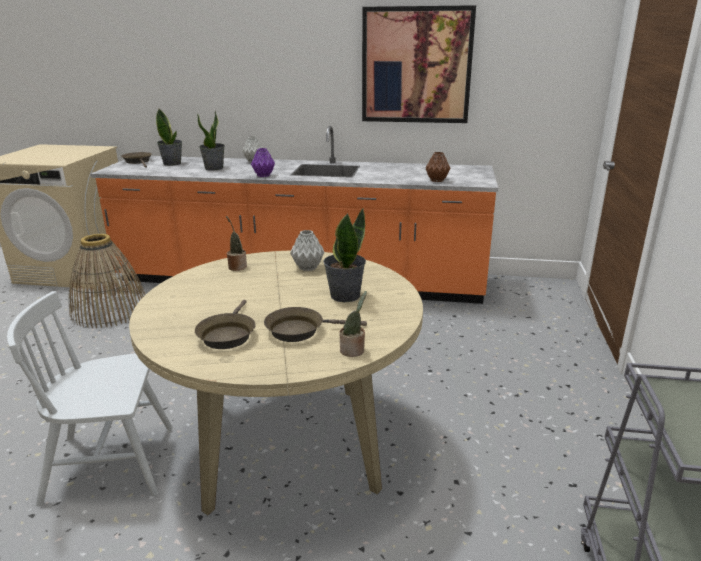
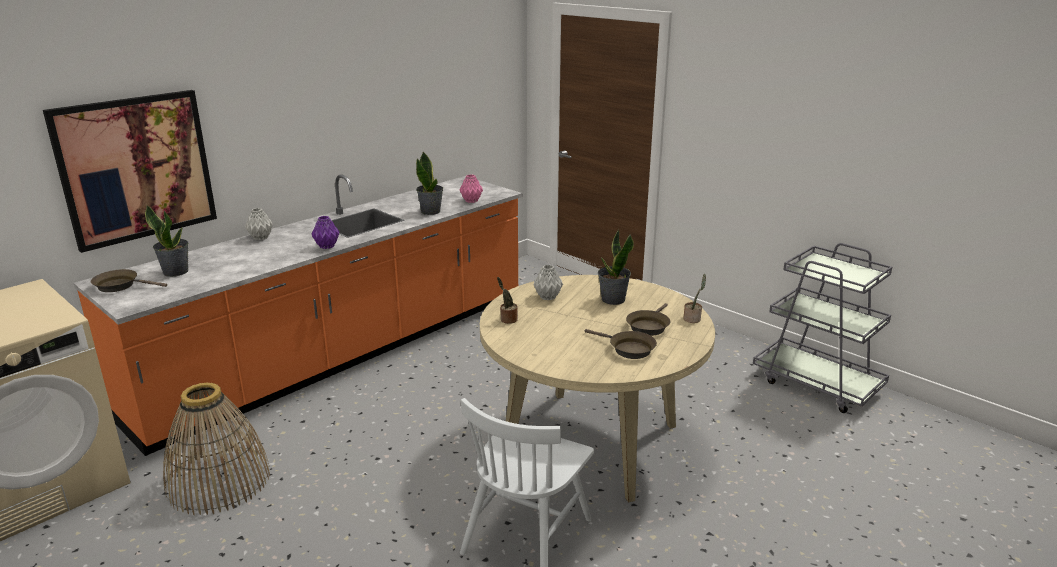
camera: 55 degrees left, 0 degrees up
(214, 168) = (248, 258): potted plant -> potted plant (431, 211)
(416, 66) = (394, 97): picture -> picture (136, 168)
(436, 180) = (471, 201): brown vase -> pink vase

